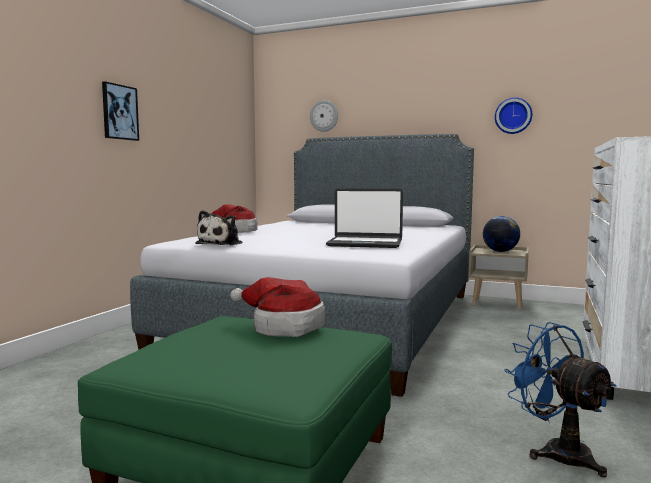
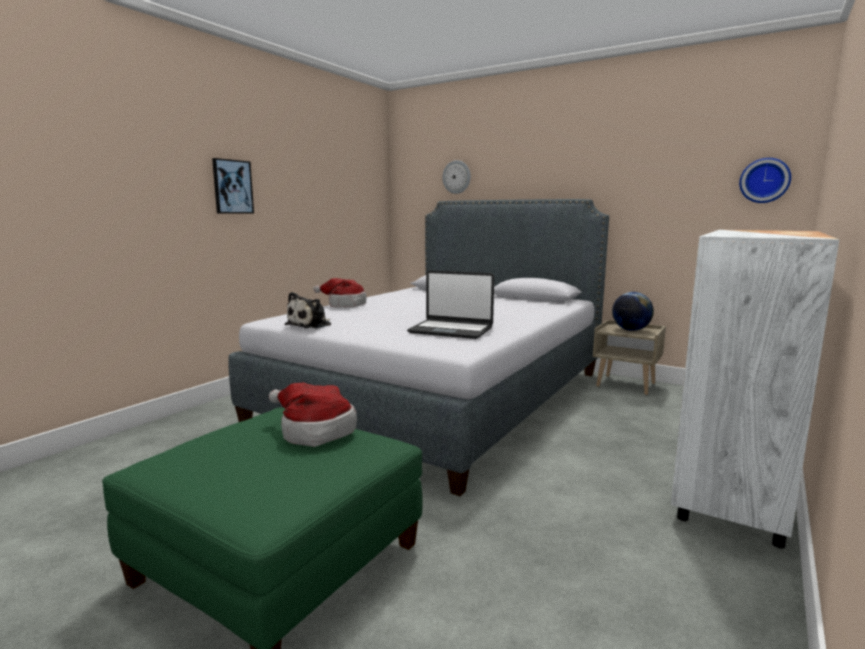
camera: 10 degrees right, 5 degrees up
(513, 116) = (655, 179): wall clock -> wall clock (764, 180)
(557, 451) = (586, 581): blue fan -> none

